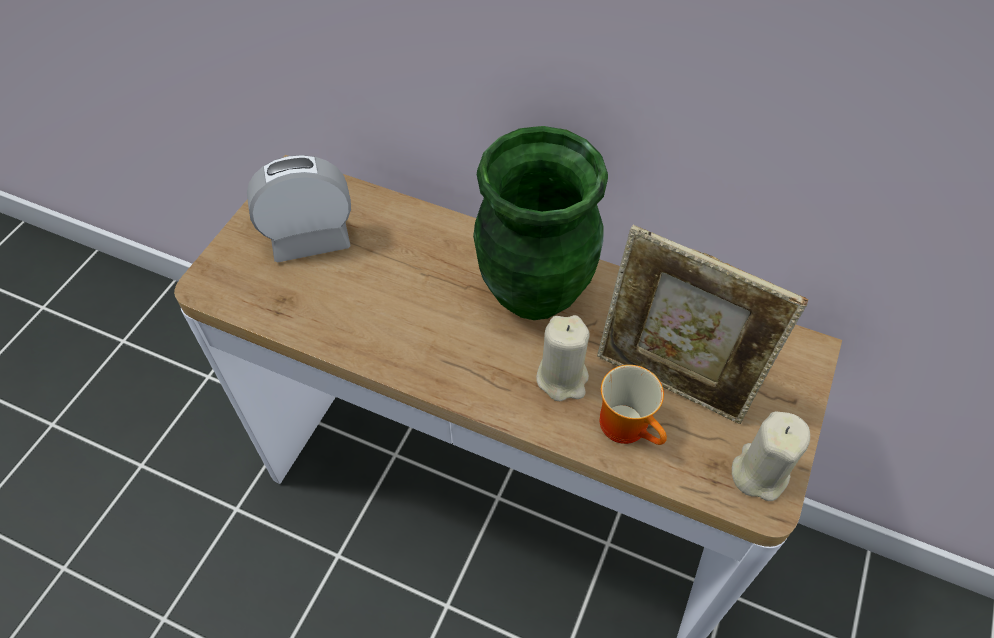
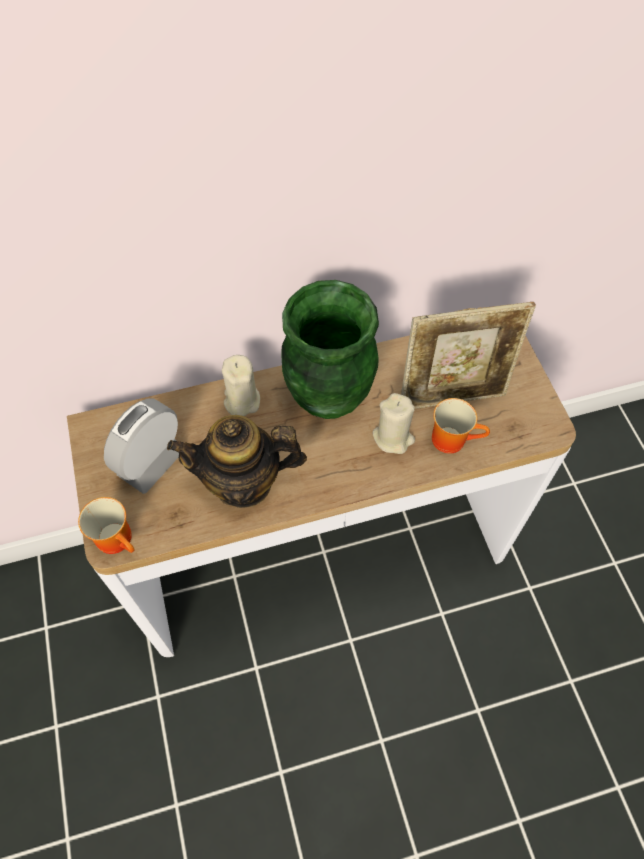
camera: 40 degrees left, 5 degrees up
(217, 286) = (119, 538): none -> mug
(371, 315) = (244, 482): none -> teapot
(759, 473) = (536, 415): beige candle -> beige candle (241, 400)

